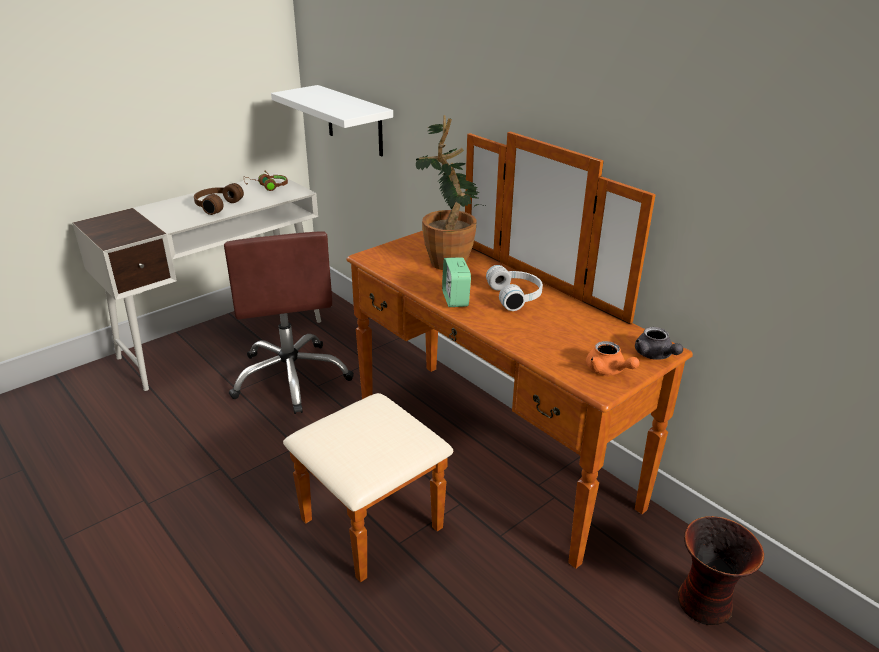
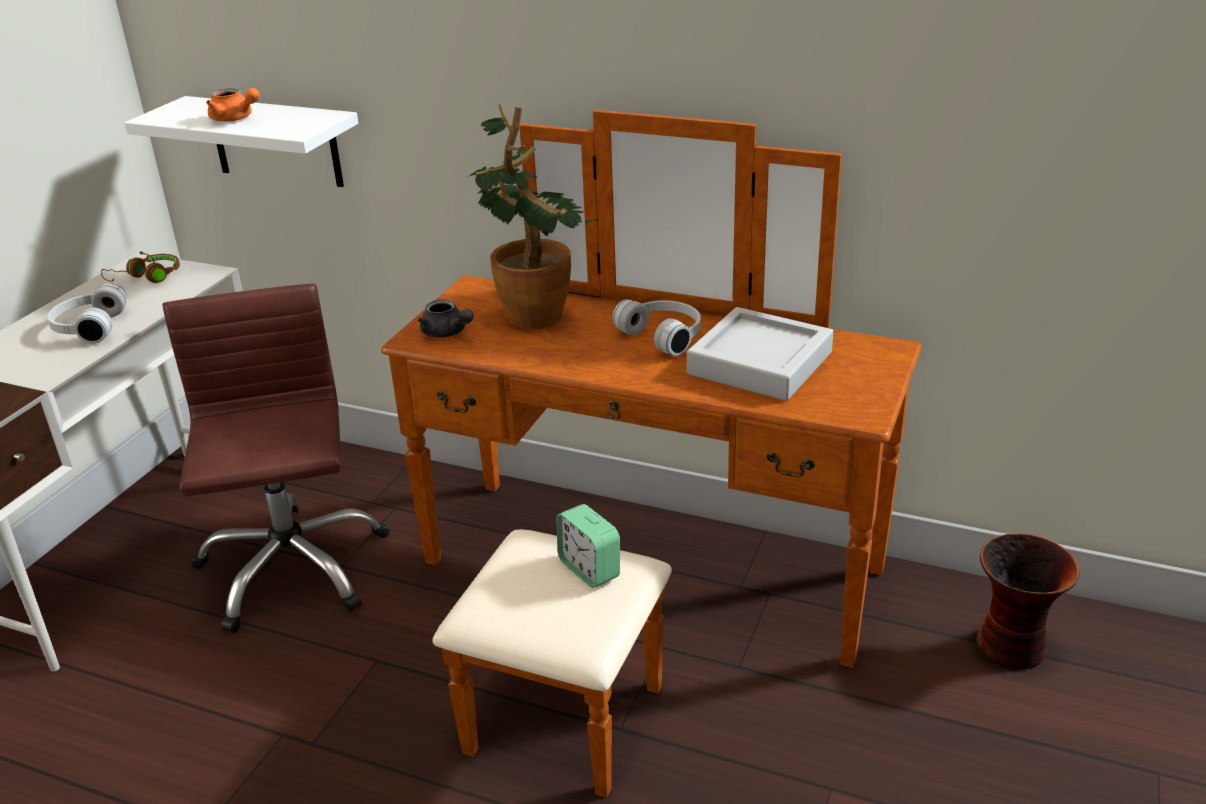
camera: 25 degrees left, 0 degrees up
(216, 206) = (88, 327): brown headphones -> white headphones
(291, 377) = (291, 567): brown office chair -> brown office chair turned 150 degrees counterclockwise
(455, 299) = (591, 361): alarm clock -> alarm clock (589, 569)
(561, 332) = (760, 363): none -> grey tray
(608, 370) = (853, 392): orange teapot -> orange teapot (235, 119)
(655, 355) = (887, 359): grey teapot -> grey teapot (447, 333)

